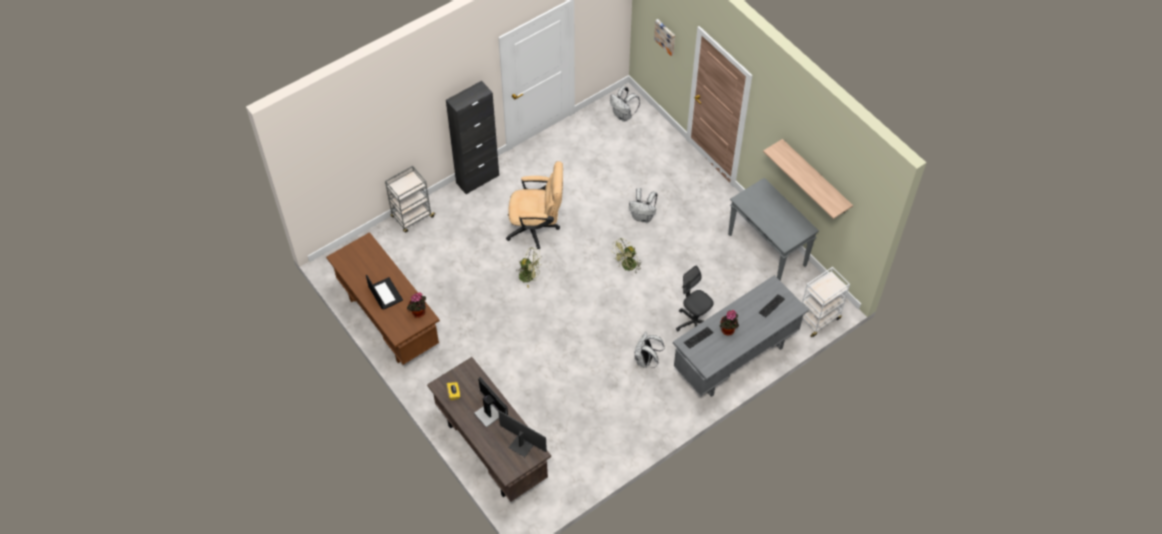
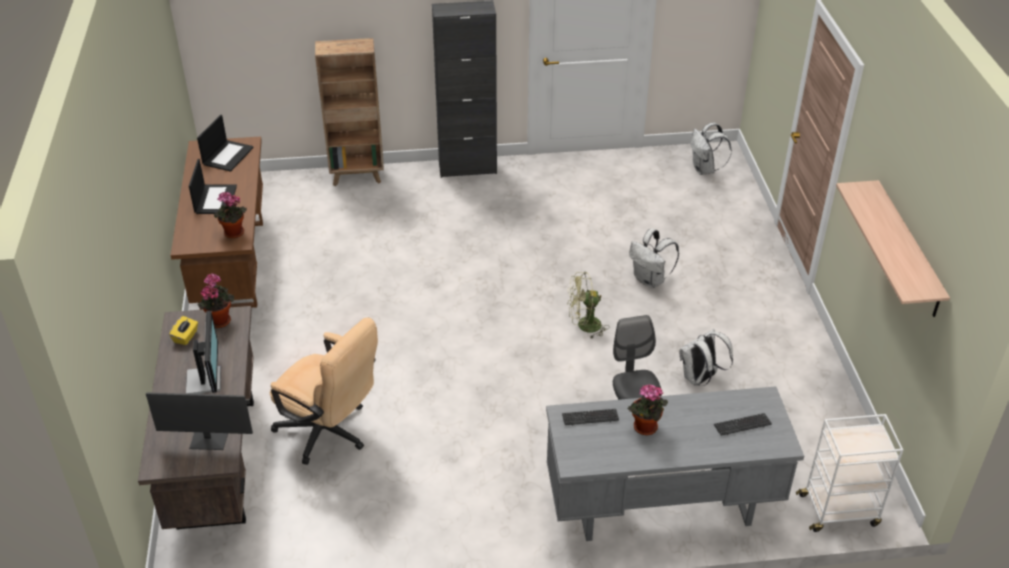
camera: 30 degrees right, 15 degrees down
(362, 257) = (228, 155): none -> laptop
(412, 217) = (358, 176): grey cart -> brown bookcase
(462, 373) = (220, 319): none -> potted plant
(521, 446) = (209, 440): monitor -> monitor turned 120 degrees clockwise
(530, 276) = (445, 286): green fan -> none
(537, 228) = (498, 241): beige office chair -> beige office chair (330, 433)
(645, 360) = (522, 448): white backpack -> white backpack (700, 378)
(665, 36) = (782, 38): picture -> none
(767, 250) = (811, 388): grey console table -> none

